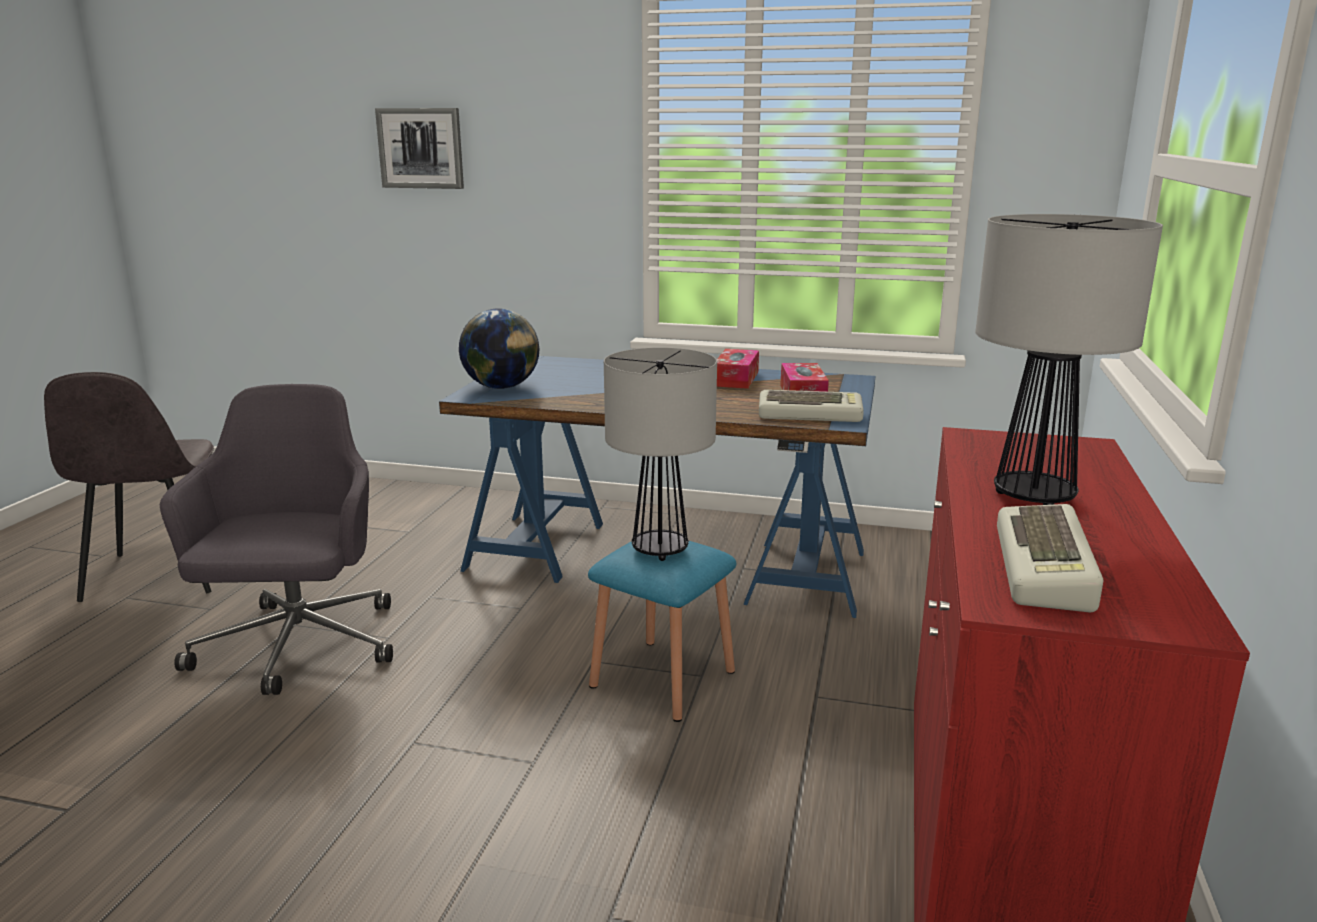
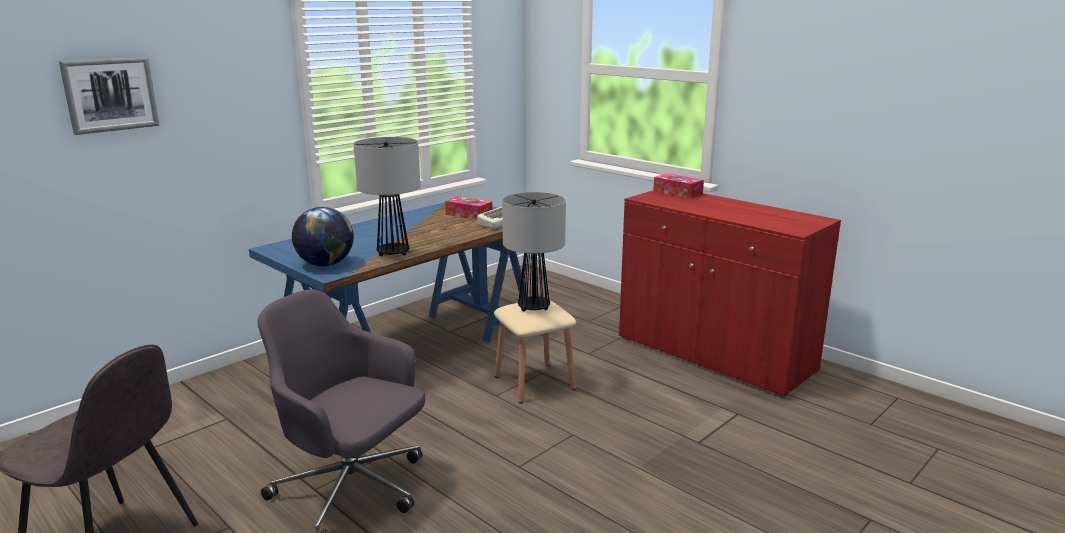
camera: 60 degrees left, 0 degrees up
(662, 678) = (534, 382): blue stool -> beige stool
(736, 379) = (416, 218): tissue box -> tissue box (677, 193)
(1032, 498) = (715, 208): table lamp -> table lamp (392, 253)
(1048, 569) = (775, 221): keyboard -> none

